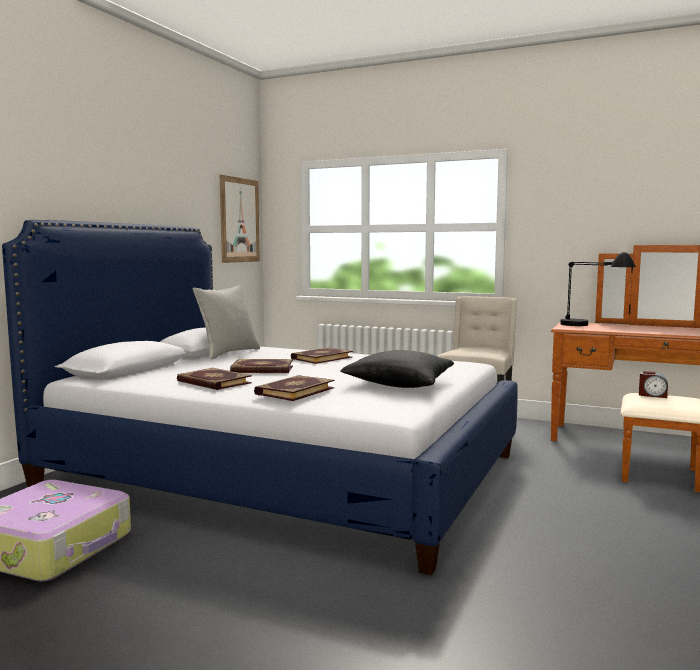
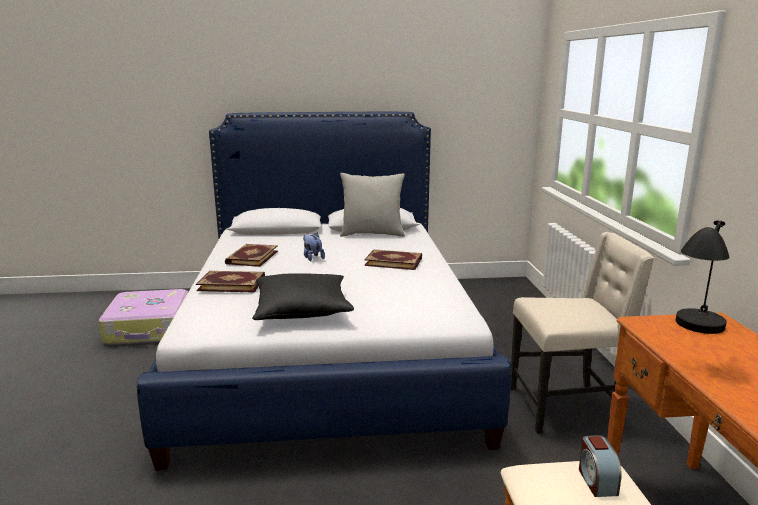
camera: 60 degrees right, 10 degrees up
(239, 220) = (497, 100): picture -> none
(262, 369) = (312, 257): book -> plush toy

